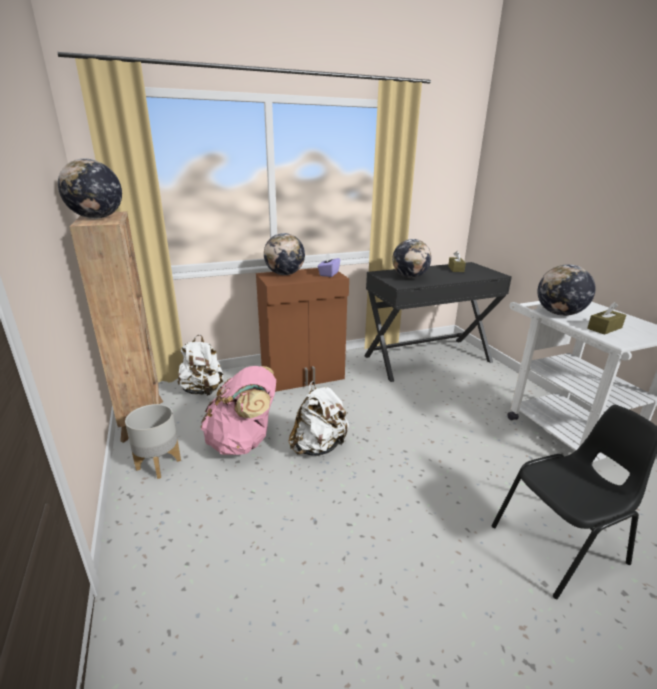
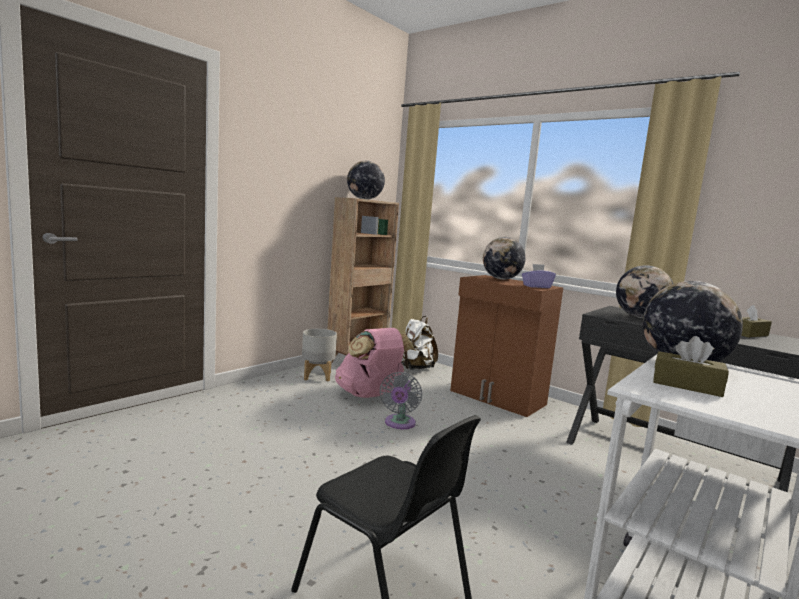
camera: 60 degrees right, 15 degrees down
(318, 446) = (399, 424): white backpack -> grey fan

